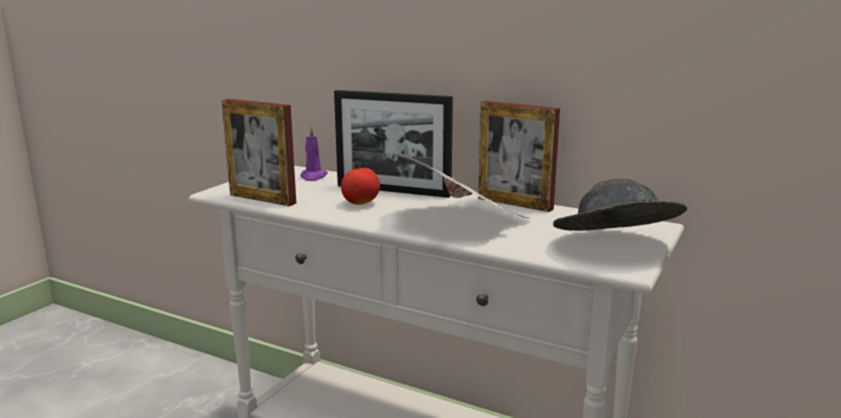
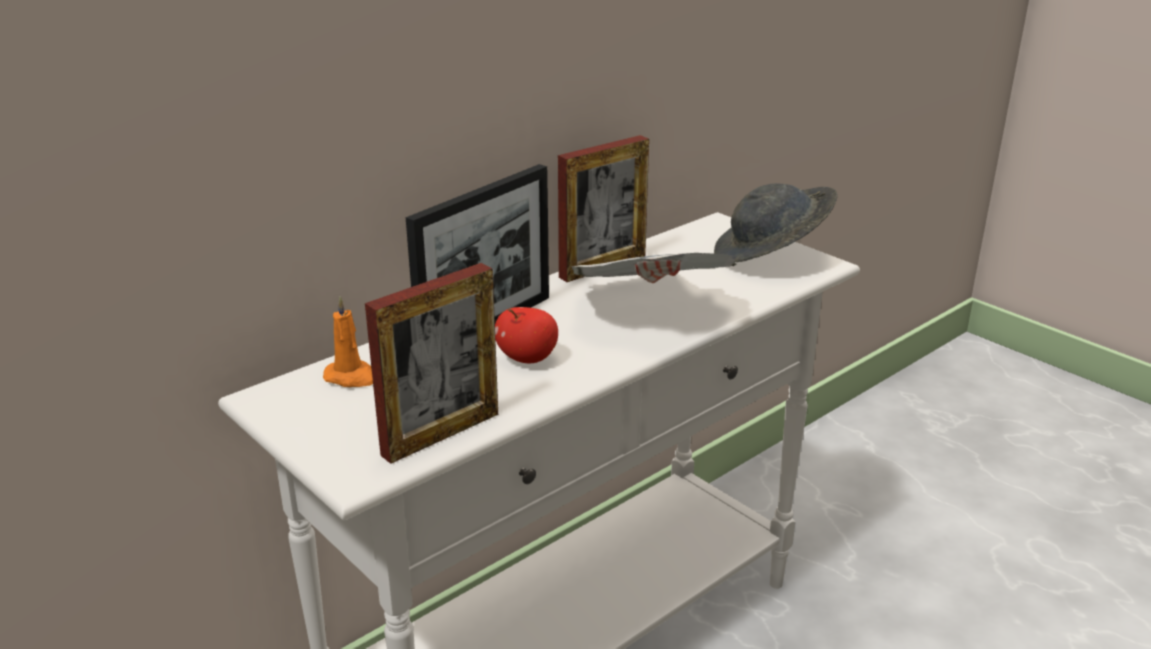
camera: 70 degrees left, 10 degrees up
(313, 177) = (351, 377): purple candle -> orange candle

